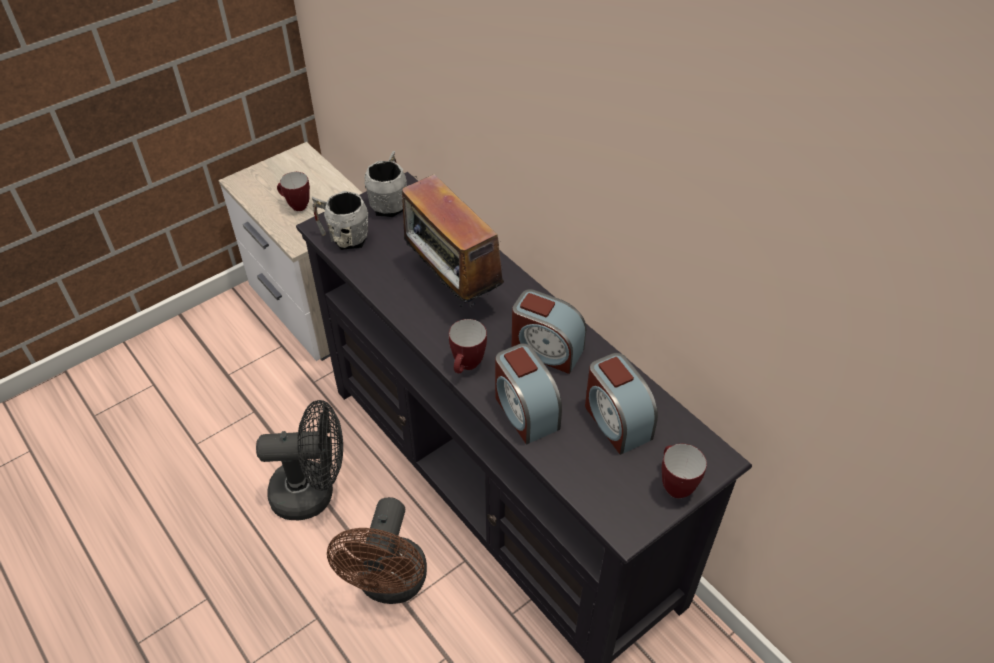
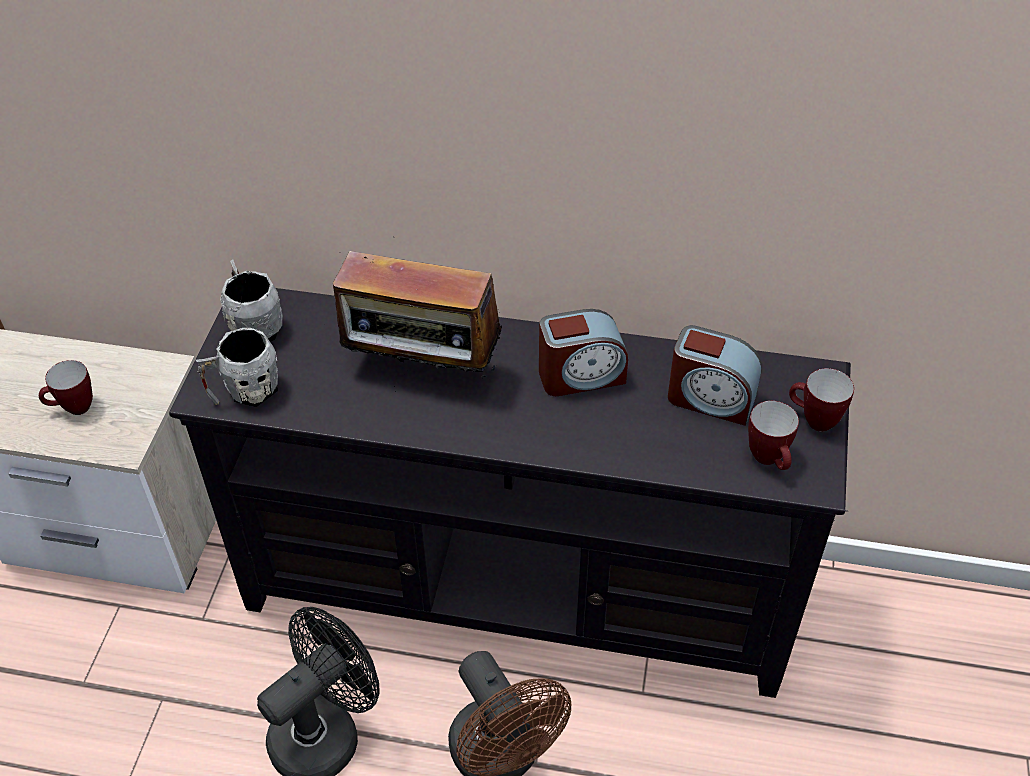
camera: 40 degrees left, 0 degrees up
(467, 367) = (527, 439): mug -> mug (770, 461)
(525, 411) = (625, 443): alarm clock -> none

